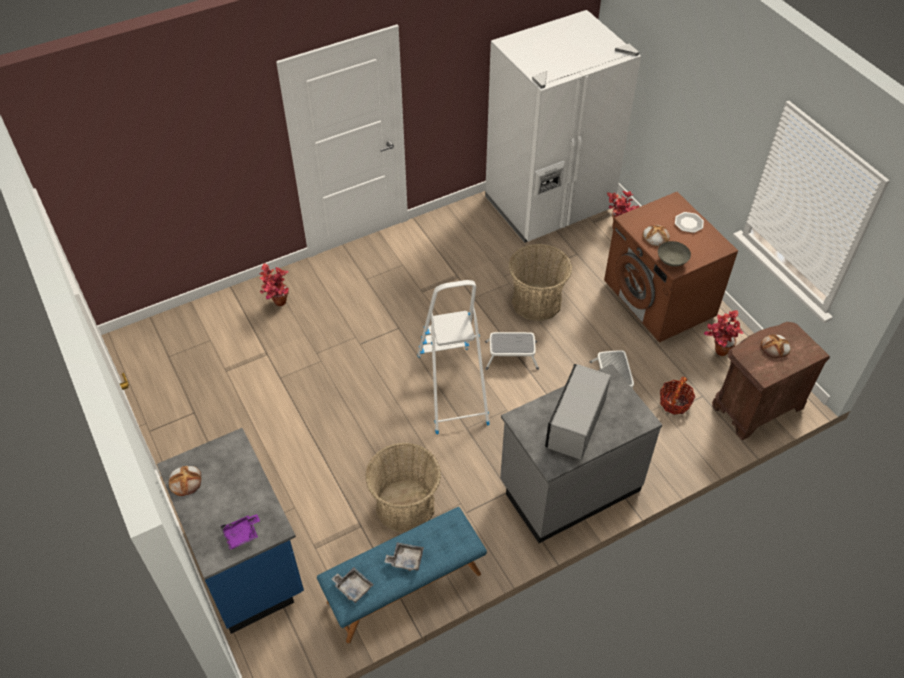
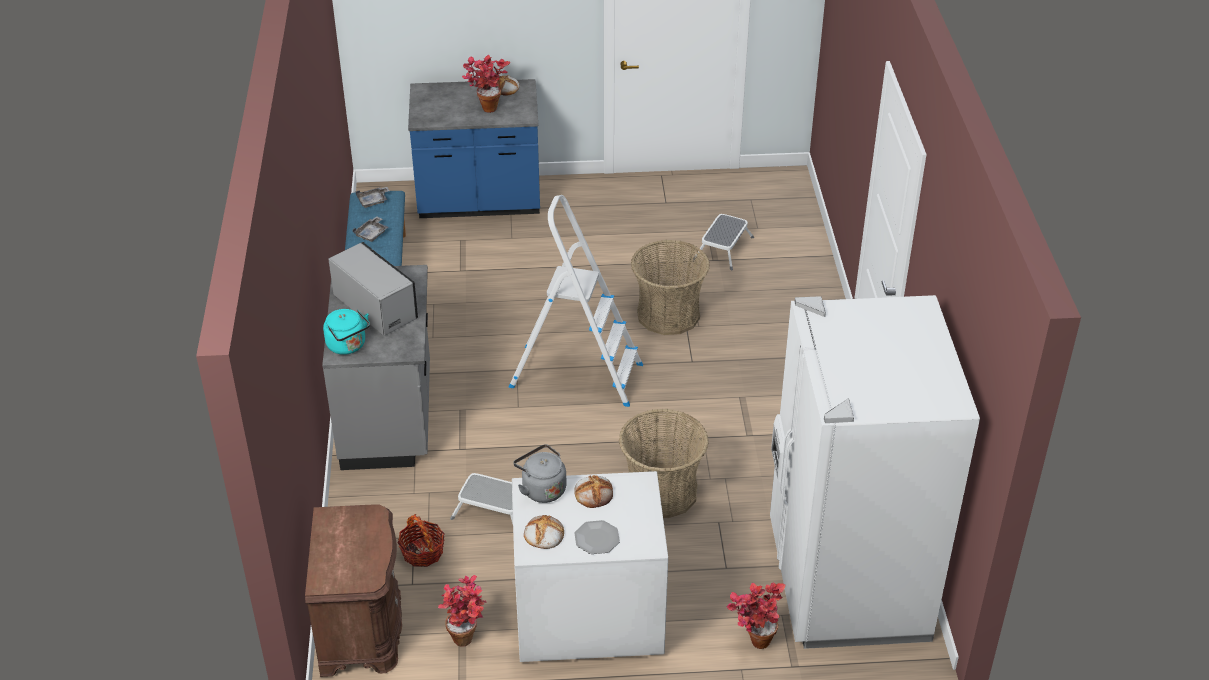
camera: 115 degrees right, 10 degrees down
(242, 534) = (431, 104): purple tray -> none
(278, 305) = (782, 282): potted plant -> potted plant (486, 106)
(405, 506) = (459, 302): basket -> basket (668, 314)
(511, 355) = (591, 438): grey step ladder -> grey step ladder (724, 248)
(631, 418) = (348, 346): none -> turquoise kettle
(658, 302) = (587, 614): brown washing machine -> white washing machine
(671, 261) = (541, 489): grey bowl -> grey kettle
(775, 348) = (356, 548): bread -> bread (543, 534)

